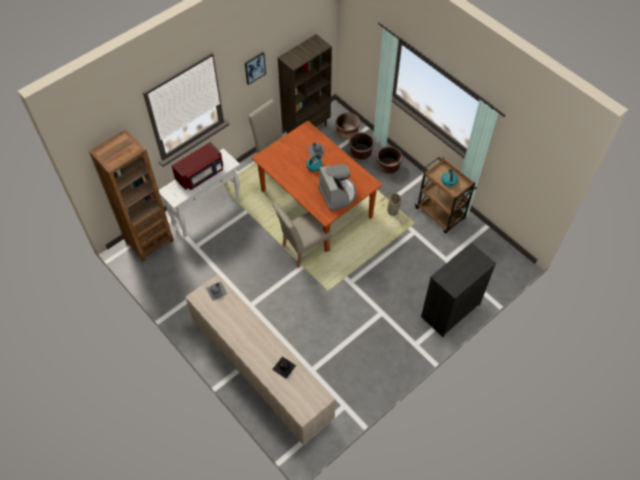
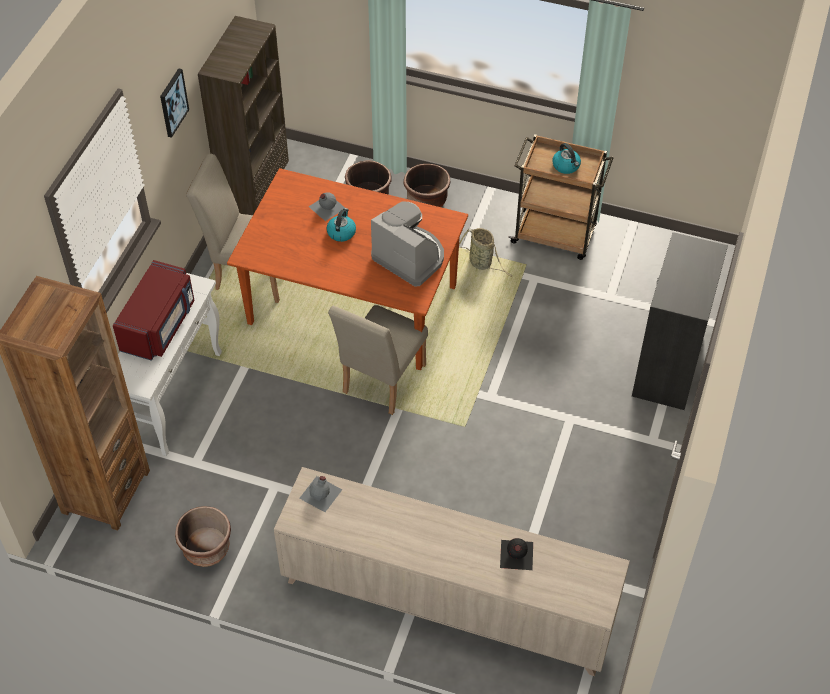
camera: 30 degrees left, 5 degrees down
(347, 132) = (325, 176): brown planter -> brown planter (206, 548)

